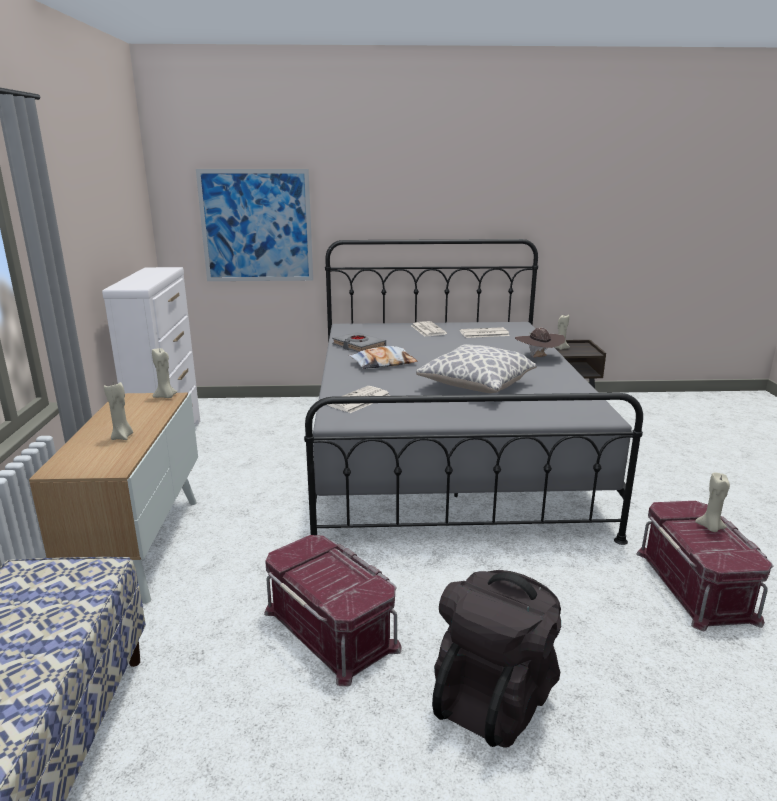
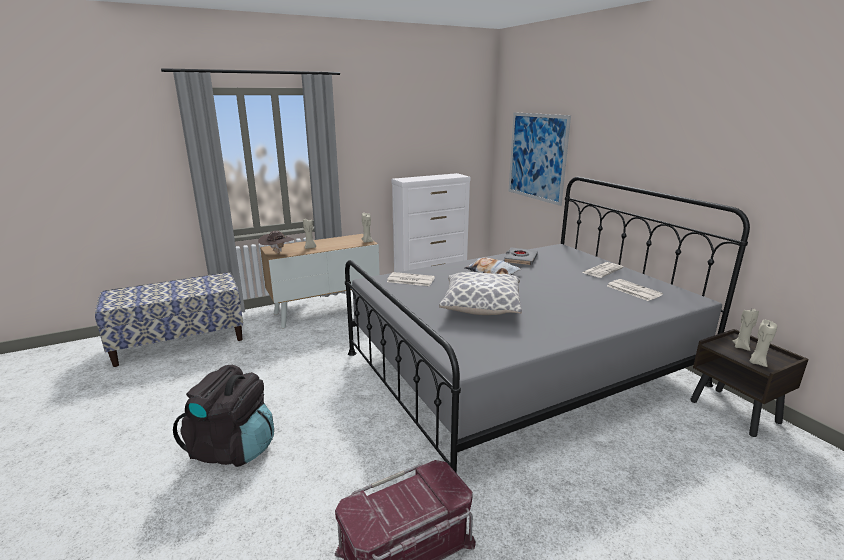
camera: 65 degrees right, 0 degrees up
(332, 628) = (279, 379): red storage box -> none
(538, 358) = (595, 321): brown hat -> brown hat (277, 253)
(710, 527) = (420, 504): beige candle -> beige candle (757, 362)

